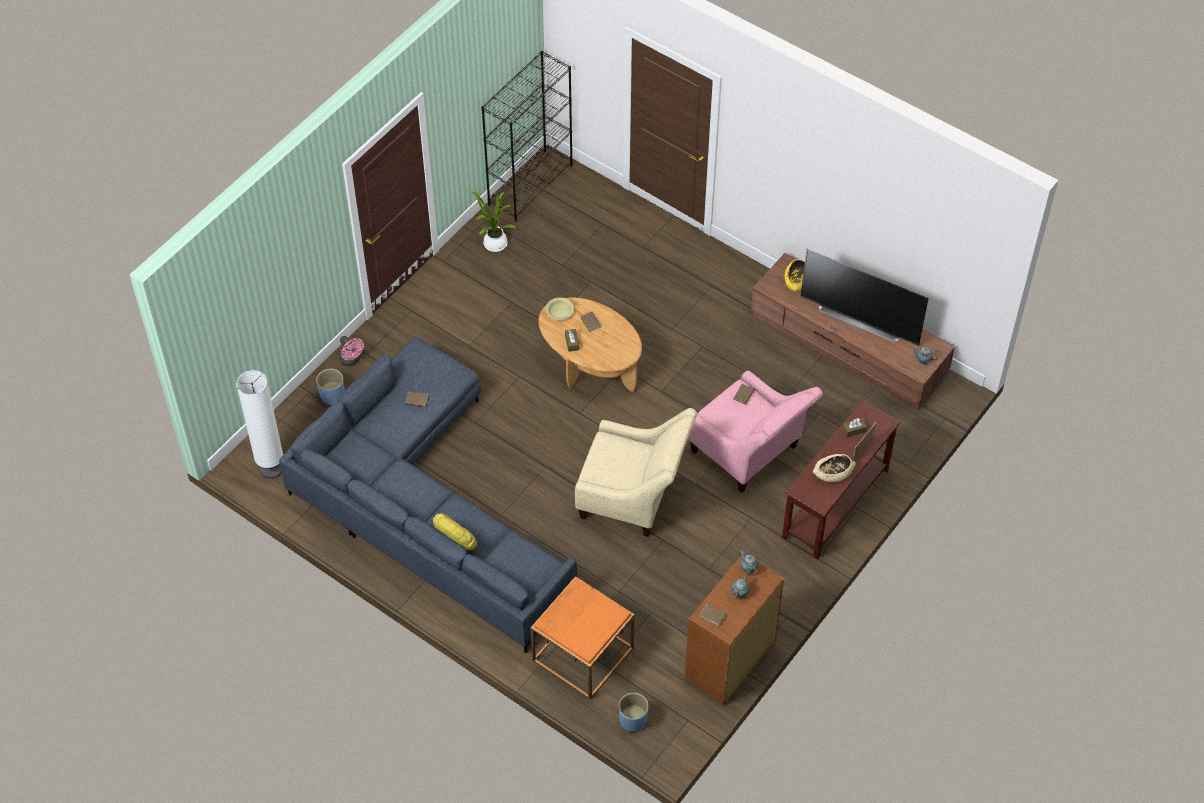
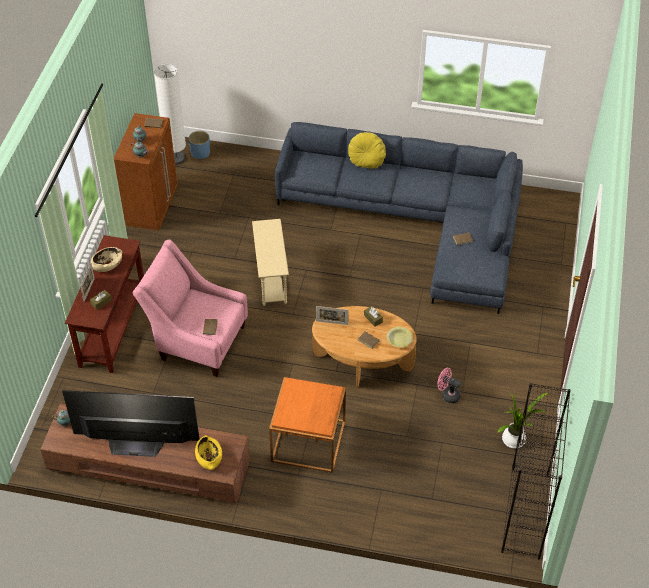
camera: 155 degrees right, 5 degrees down
(271, 469) = (540, 206): white floor lamp -> white floor lamp (176, 159)
(332, 395) = (542, 268): blue planter -> none
(351, 360) = (550, 297): pink fan -> pink fan (447, 395)
(583, 654) = (252, 175): orange side table -> orange side table (308, 441)
(616, 354) = (332, 323): none -> picture frame
(634, 497) = (271, 278): beige armchair -> beige side table

